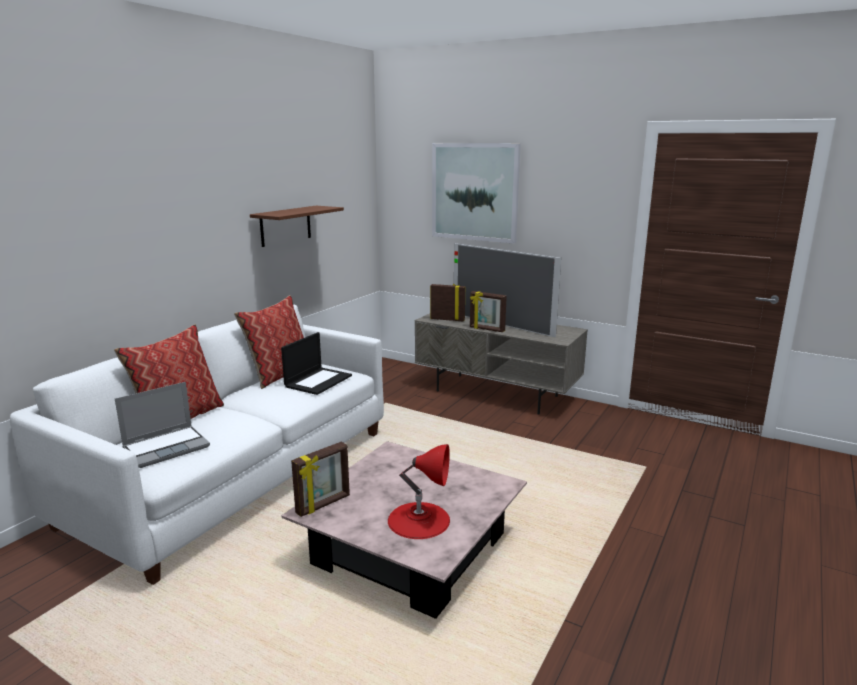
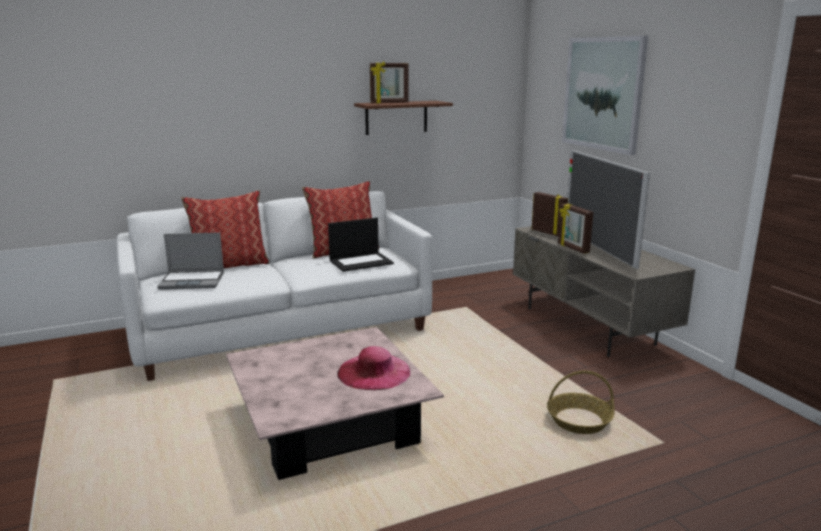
camera: 35 degrees right, 0 degrees up
(323, 505) = (261, 356): picture frame -> picture frame (389, 103)
(419, 520) = (308, 390): red table lamp -> none
(447, 482) = (374, 372): none -> pink hat
(581, 470) = (579, 420): none -> basket

